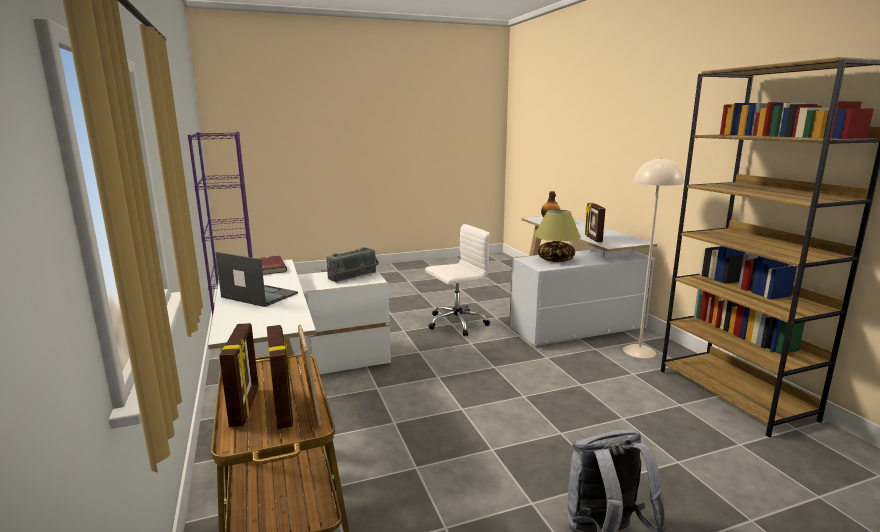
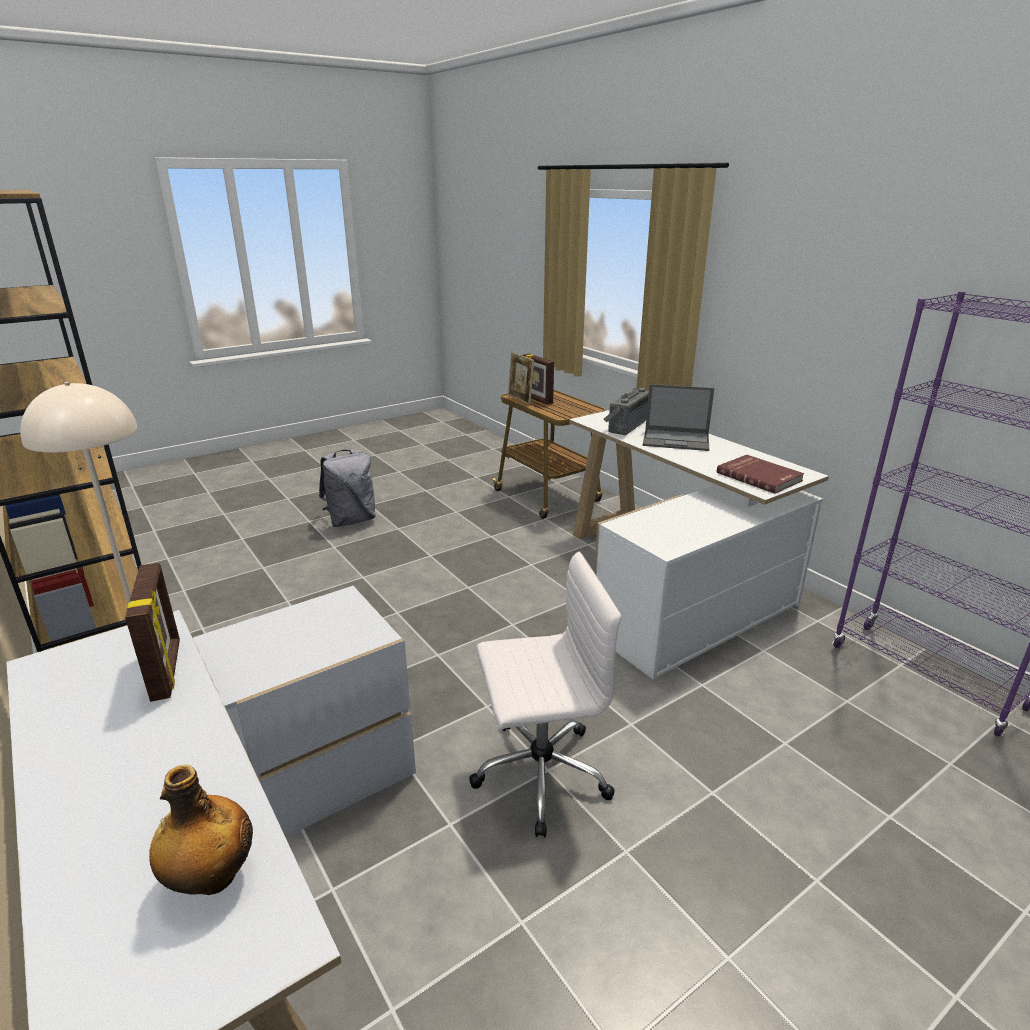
camera: 165 degrees right, 10 degrees up
(246, 407) = (558, 399): picture frame -> none
(354, 276) = (663, 529): radio -> radio (625, 425)
(456, 323) = (538, 773): white office chair -> white office chair turned 150 degrees counterclockwise
(555, 260) = (300, 639): table lamp -> none

